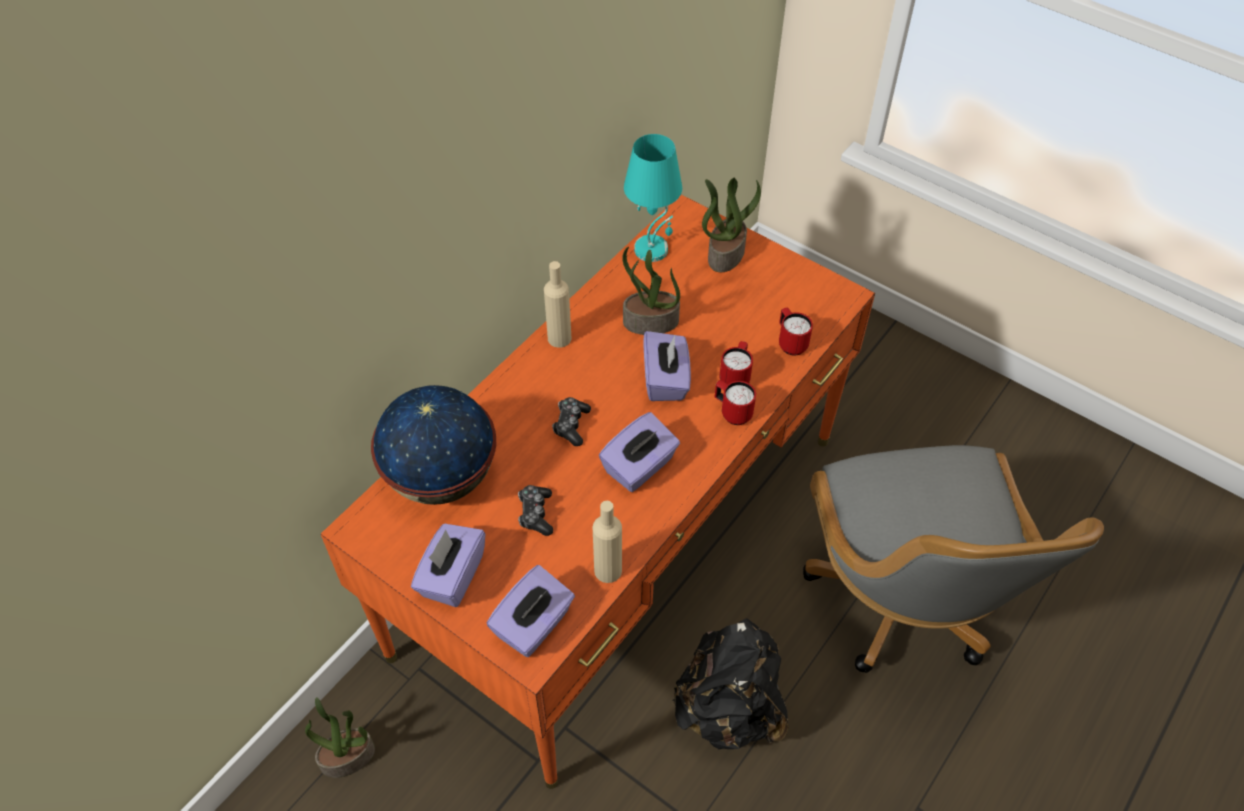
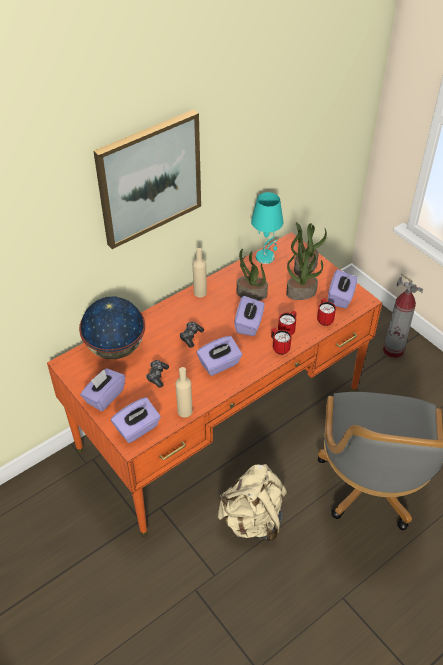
camera: 15 degrees right, 5 degrees down
(348, 756) = (43, 494): potted plant -> potted plant (301, 292)
(458, 154) = (149, 178): none -> picture
(729, 708) = (253, 519): black backpack -> beige backpack
(805, 298) = (341, 297): none -> purple tissue box
(864, 357) = (393, 350): none -> fire extinguisher

